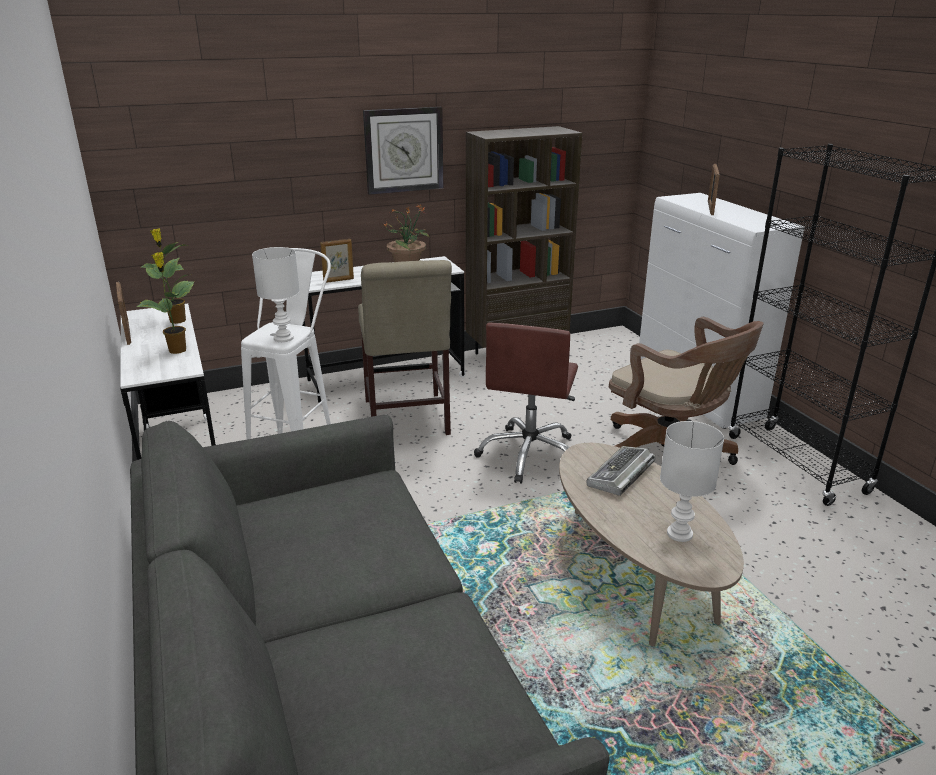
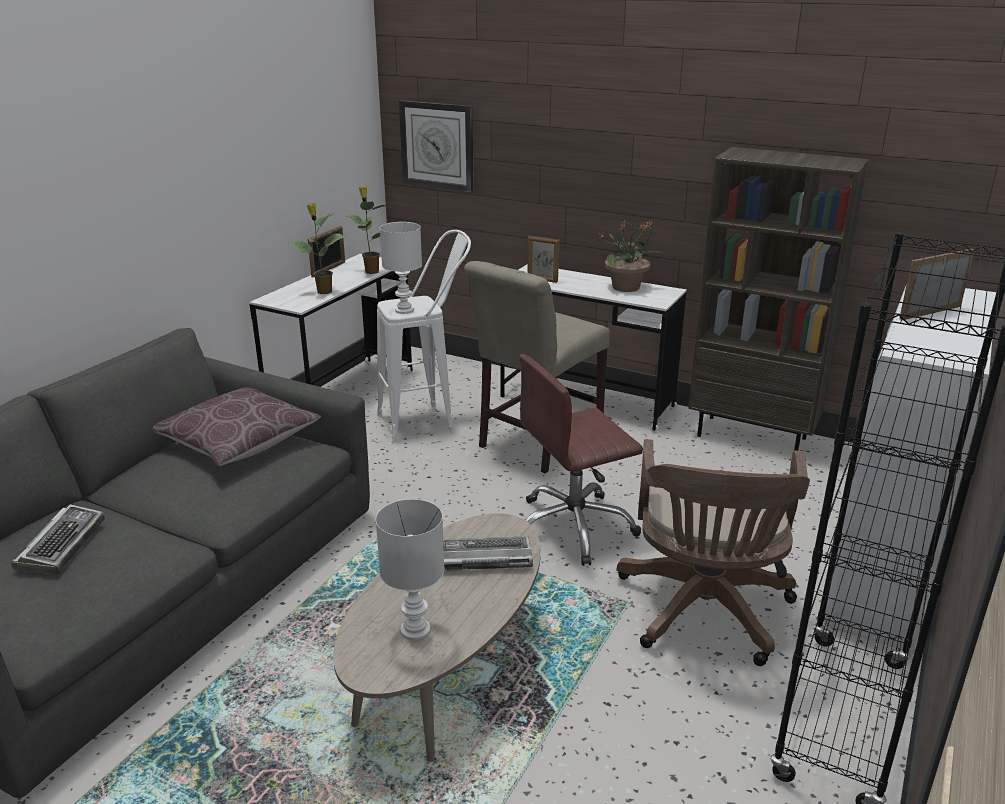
camera: 50 degrees right, 0 degrees up
(309, 509) = (239, 442): none -> brown pillow
(365, 673) = (62, 545): none -> keyboard
(404, 150) = (658, 157): wall clock -> wall clock (437, 145)

